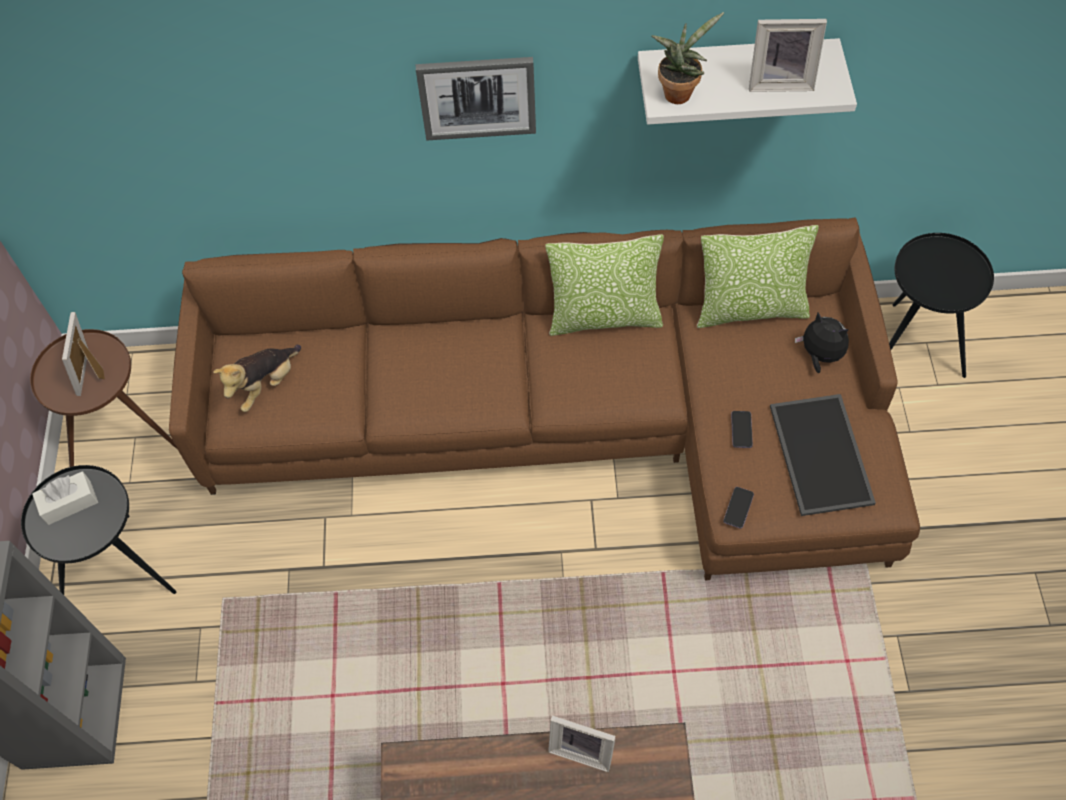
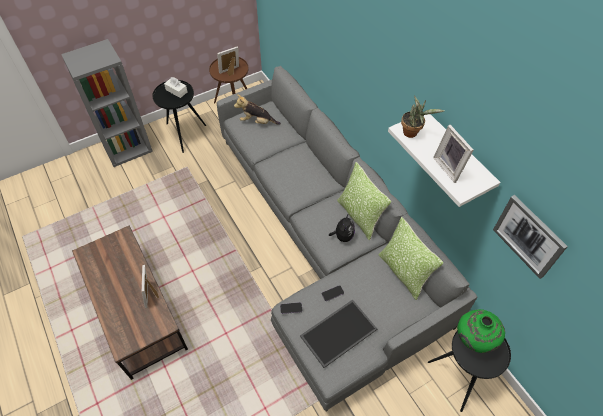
camera: 60 degrees right, 5 degrees down
(477, 97) = (373, 80): picture -> picture (529, 236)
(571, 421) = (325, 243): brown sofa -> grey sofa
(819, 355) = (396, 312): plush toy -> plush toy (343, 236)
(923, 273) = (473, 340): none -> green vase

